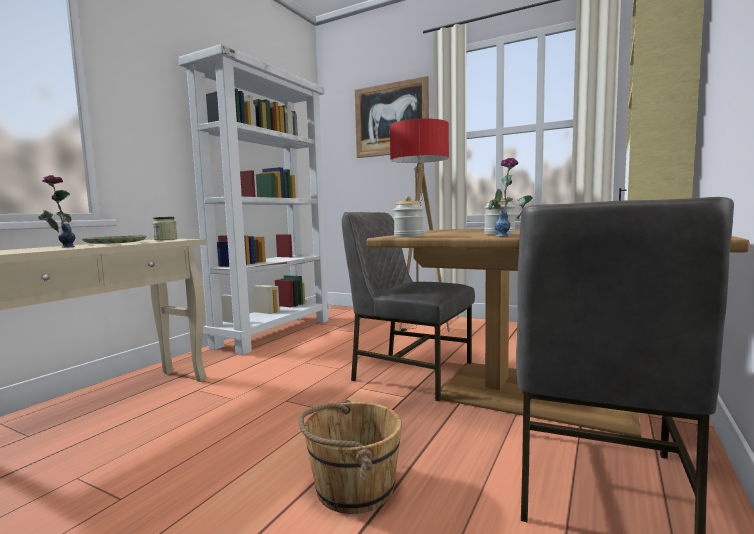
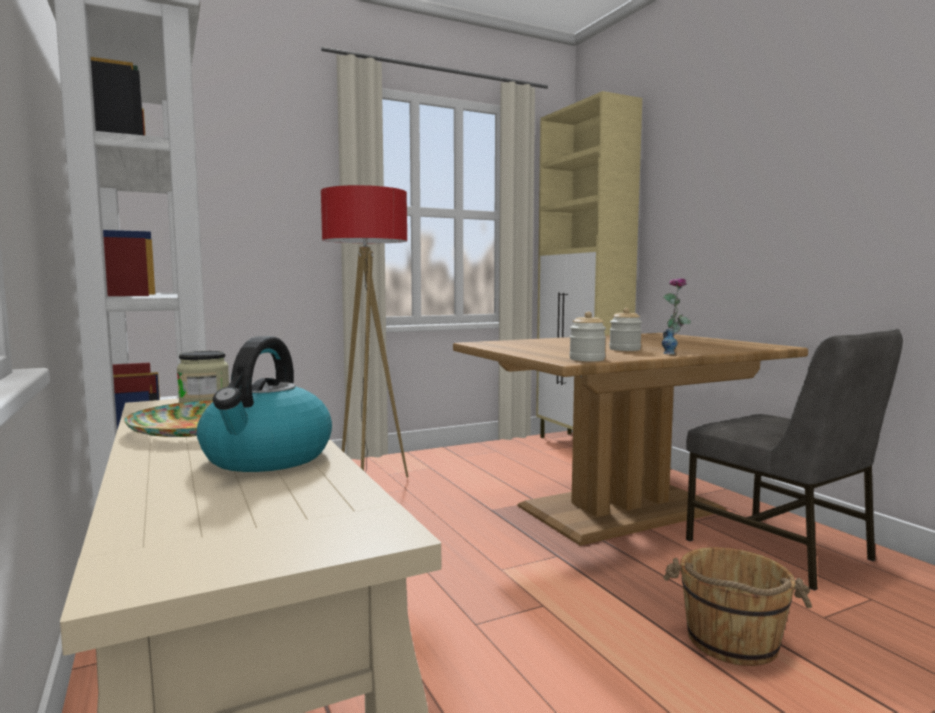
camera: 55 degrees left, 0 degrees up
(59, 248) = (267, 458): vase -> kettle
(391, 119) = (254, 163): picture -> none
(410, 374) = (501, 534): grey chair -> none

